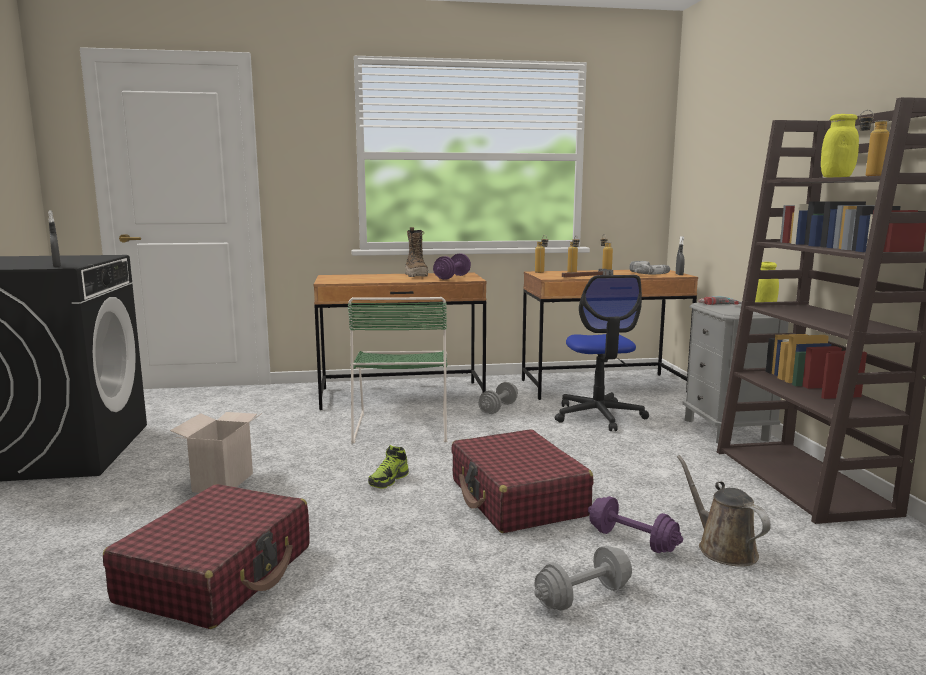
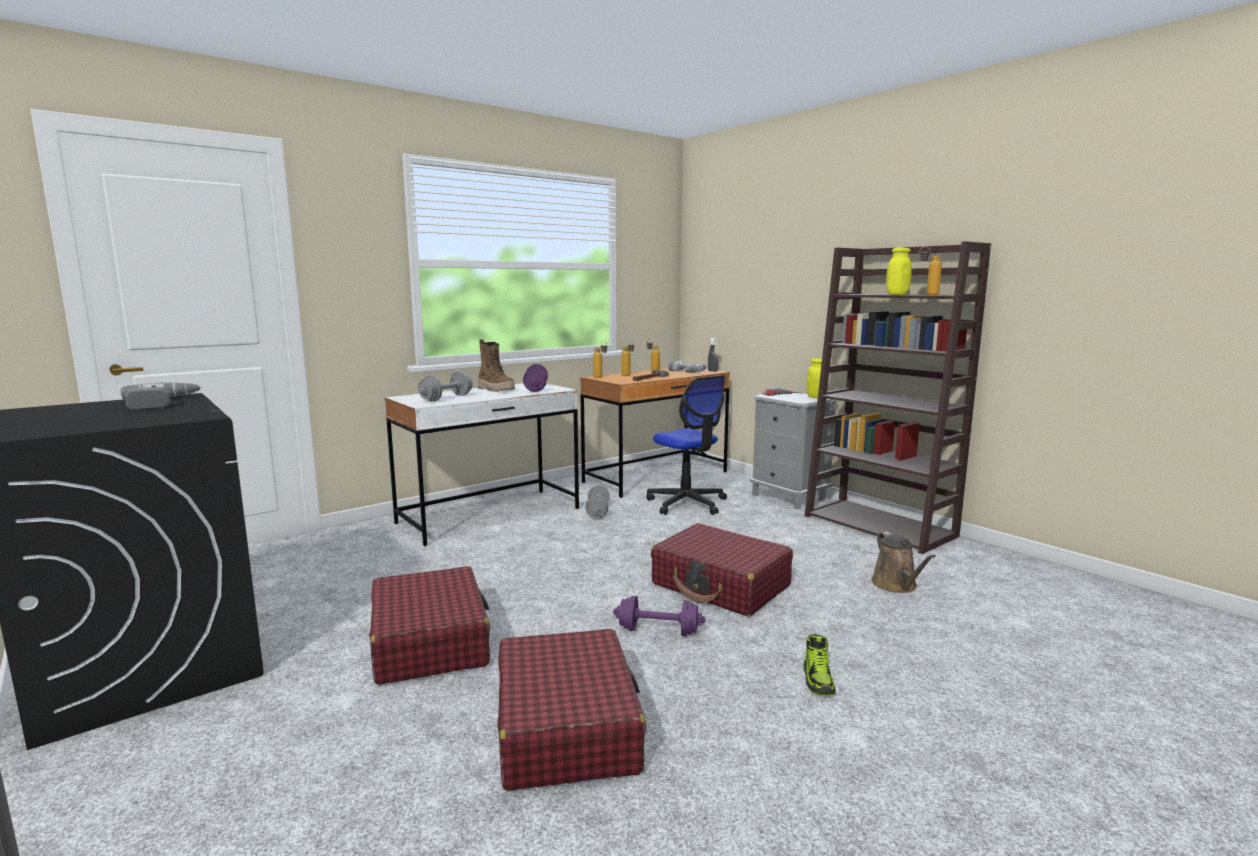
camera: 30 degrees left, 0 degrees up
(57, 266) = (190, 417): grey spray bottle -> none
(83, 258) = (163, 402): none -> power drill
(222, 481) = (430, 642): cardboard box -> red suitcase
(389, 480) = (596, 597): shoe -> shoe (818, 680)
(401, 425) = (533, 545): green chair -> none
(402, 395) = (490, 516): brown desk -> white desk
(583, 596) = (864, 646): grey dumbbell -> grey dumbbell (446, 398)
(632, 541) = (839, 596): purple dumbbell -> purple dumbbell (658, 631)
(722, 548) = (896, 585): brown watering can -> brown watering can turned 135 degrees counterclockwise

